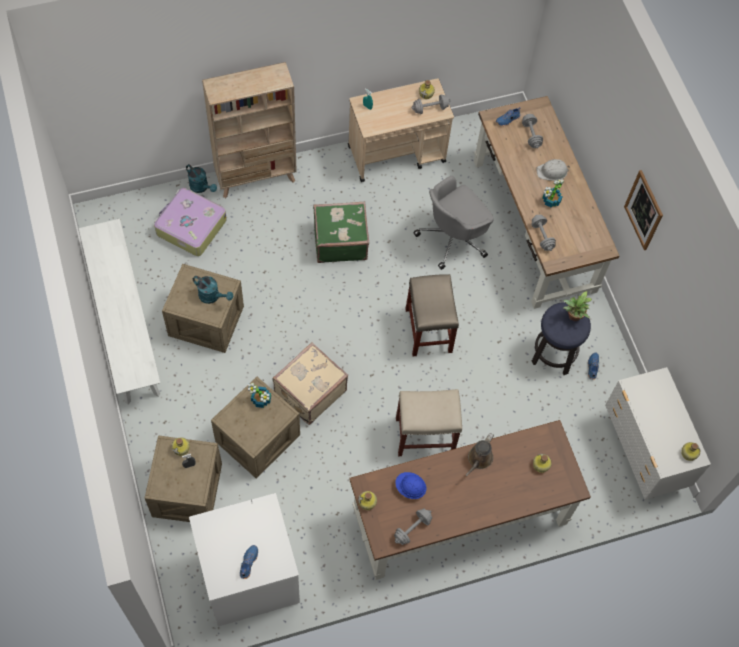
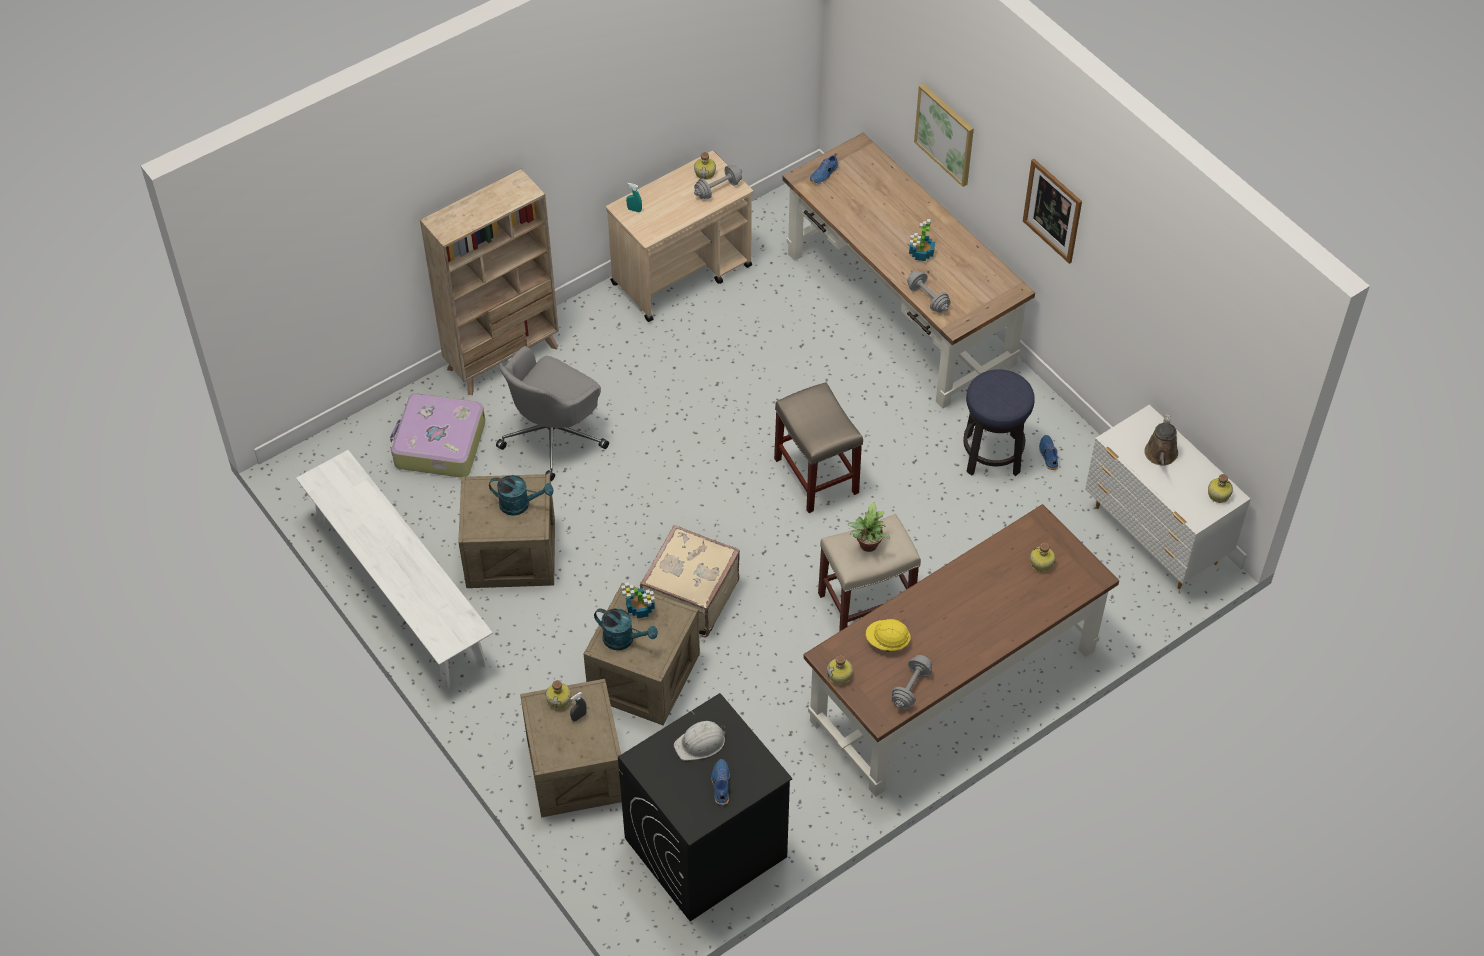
camera: 15 degrees left, 10 degrees down
(201, 187) = (432, 391): turquoise watering can -> turquoise watering can (624, 640)
(248, 577) = (705, 848): white washing machine -> black washing machine
(340, 241) = (651, 402): green suitcase -> none
(410, 488) = (887, 642): blue hard hat -> yellow hard hat
(453, 238) = (801, 354): grey office chair -> grey office chair (554, 436)
(479, 459) = (960, 581): brown watering can -> brown watering can (1160, 455)
(531, 135) = (862, 184): grey dumbbell -> none
(552, 172) = (908, 219): white hard hat -> white hard hat (700, 743)
(573, 317) = (1006, 384): potted plant -> potted plant (867, 547)
(593, 123) = (945, 134): none -> picture

